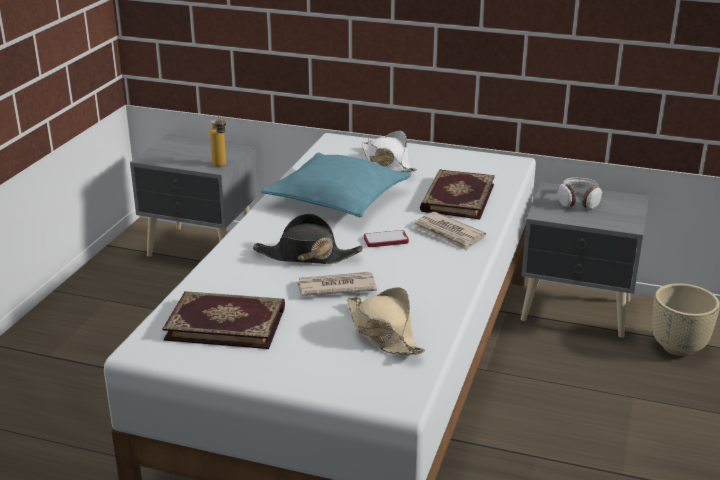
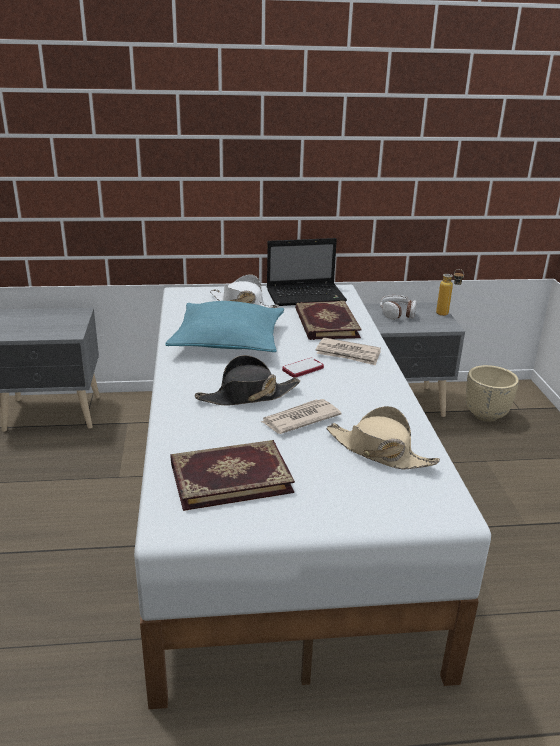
camera: 25 degrees left, 0 degrees up
(221, 166) = (77, 331): bottle -> bottle (446, 315)
(467, 164) = (307, 296): none -> laptop

